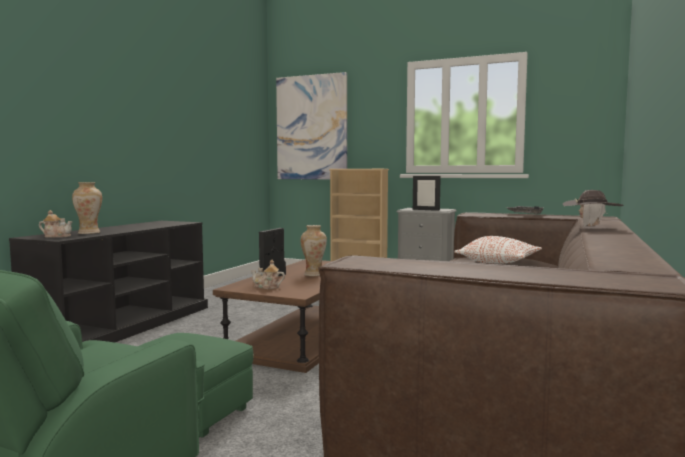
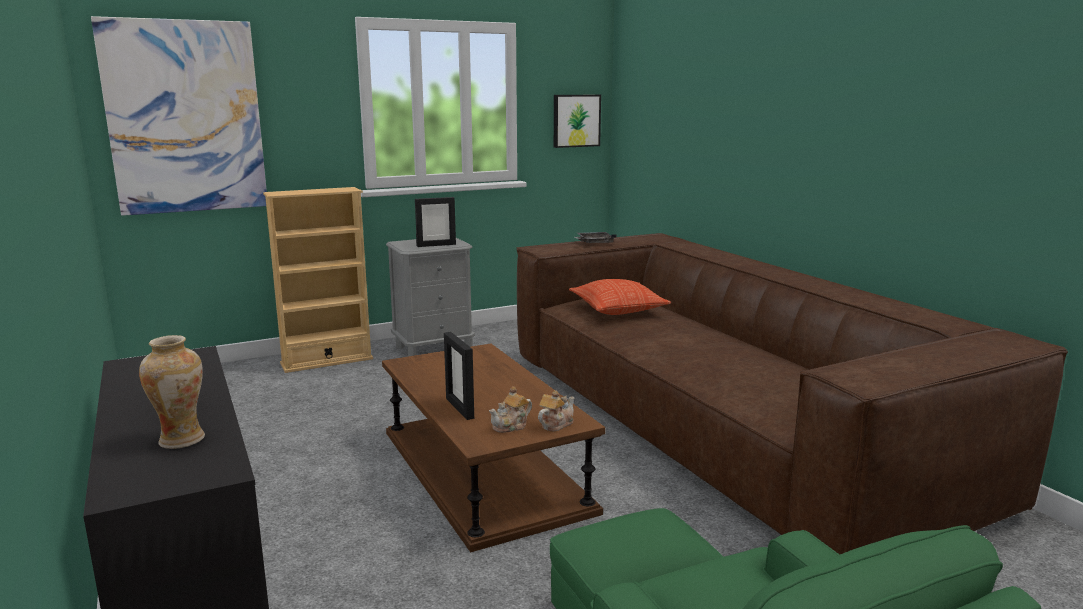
camera: 50 degrees left, 10 degrees up
(57, 236) = (174, 470): teapot -> teapot (555, 424)
(313, 274) = (486, 385): vase -> none
(498, 262) = (618, 310): white pillow -> orange pillow
(584, 125) = (576, 120): none -> picture
(591, 227) = (728, 262): brown hat -> none

